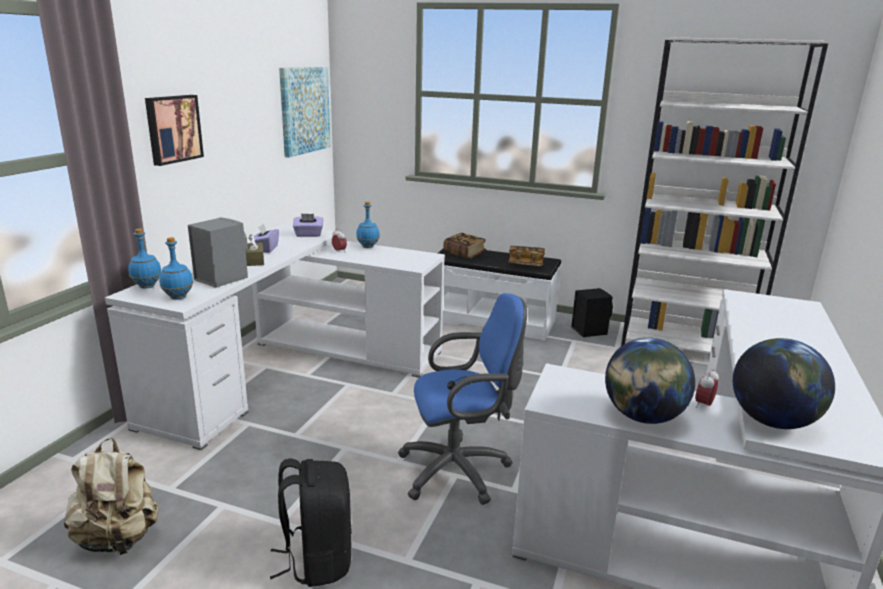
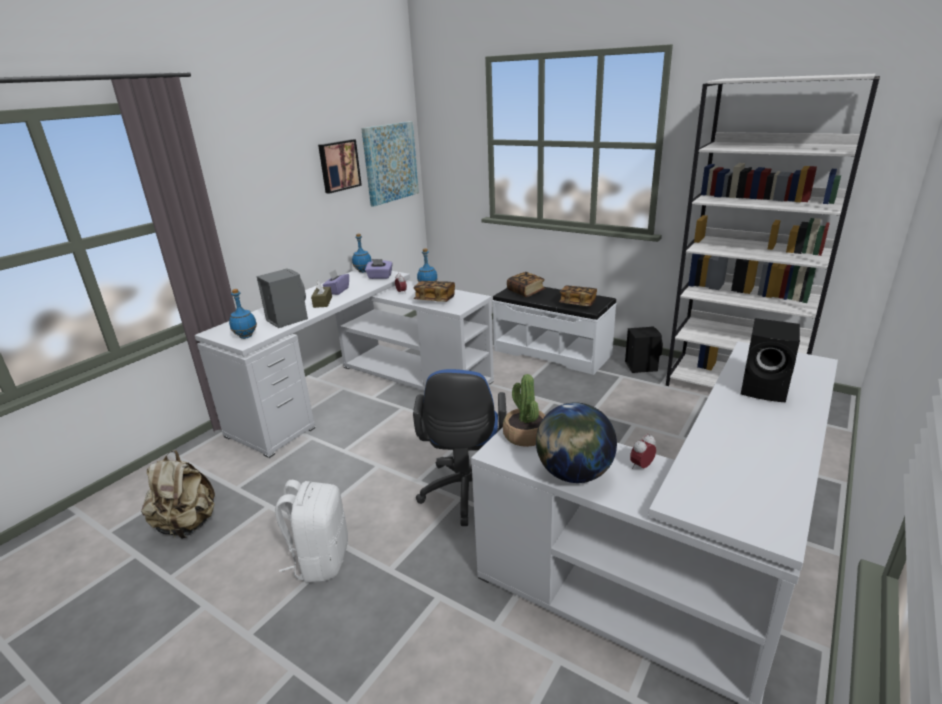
camera: 15 degrees right, 5 degrees up
(147, 286) = (229, 326): blue bottle -> blue bottle (363, 271)
(172, 129) = (256, 192): picture -> picture (338, 165)
(317, 559) = (321, 560): black backpack -> white backpack
(383, 258) = (435, 300): none -> book
(460, 470) = (465, 494): blue office chair -> blue office chair turned 90 degrees clockwise
(569, 384) = (525, 435): none -> potted plant
(772, 421) = (689, 491): globe -> none
(777, 329) = (765, 389): none -> black speaker

